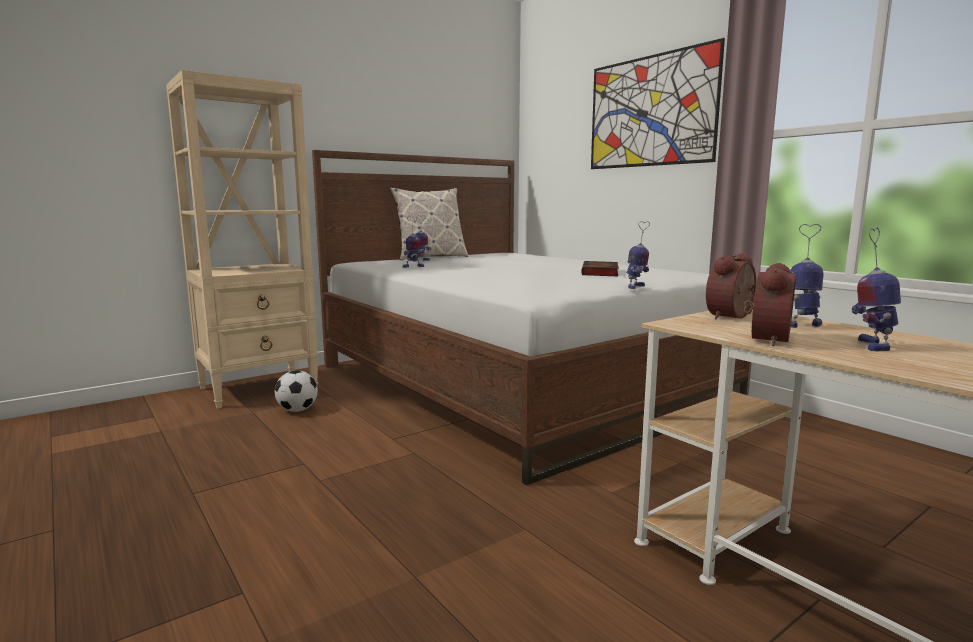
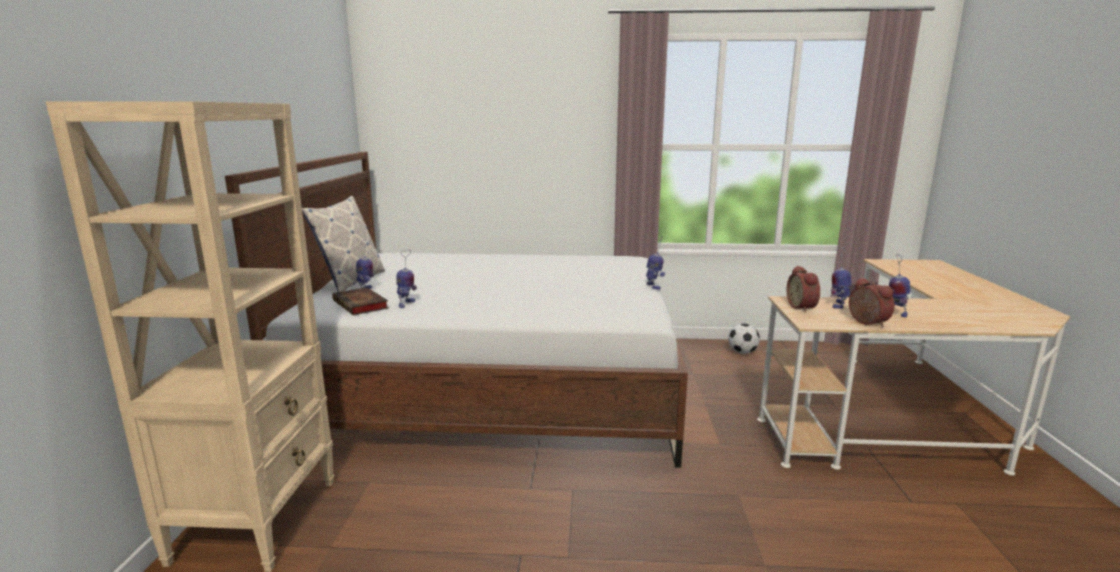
camera: 50 degrees left, 5 degrees up
(297, 410) = (377, 515): football -> football (742, 352)
(600, 273) = (576, 273): book -> book (361, 305)
(650, 111) = (537, 116): picture -> none

